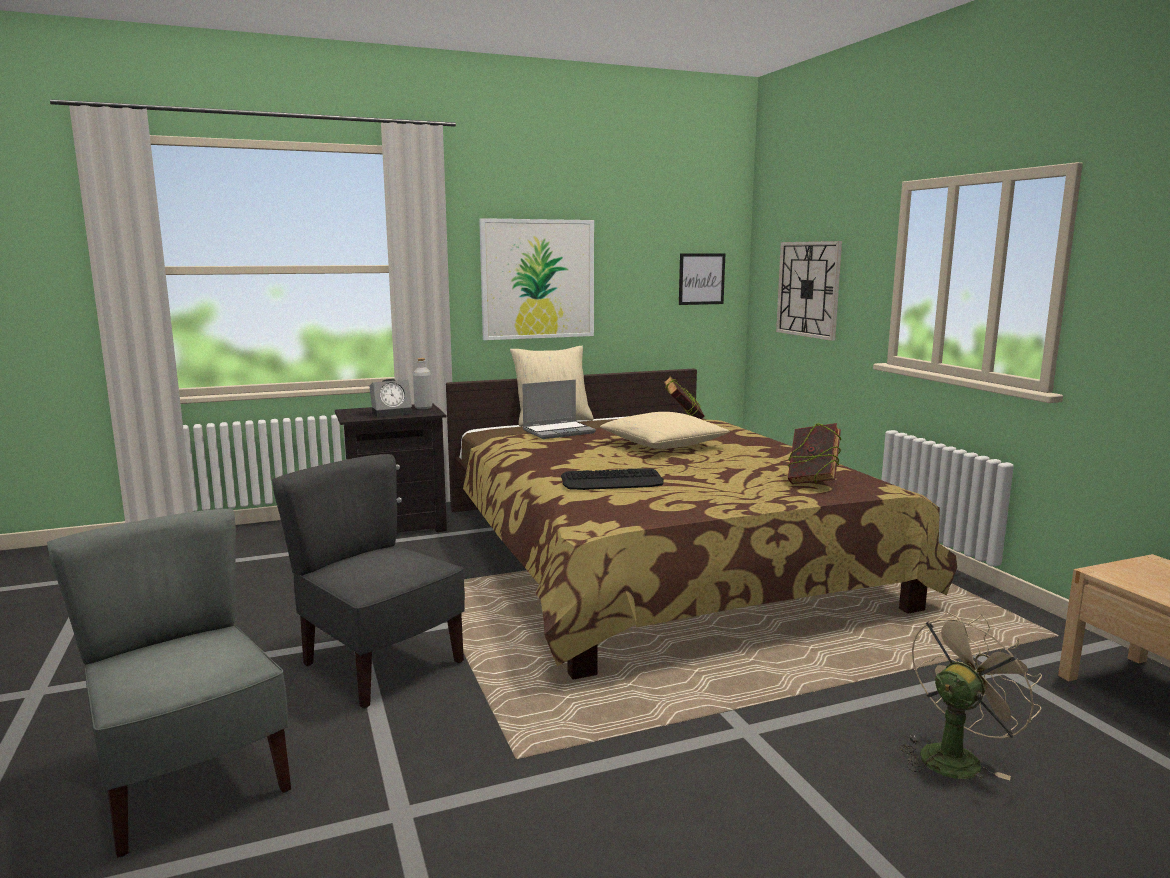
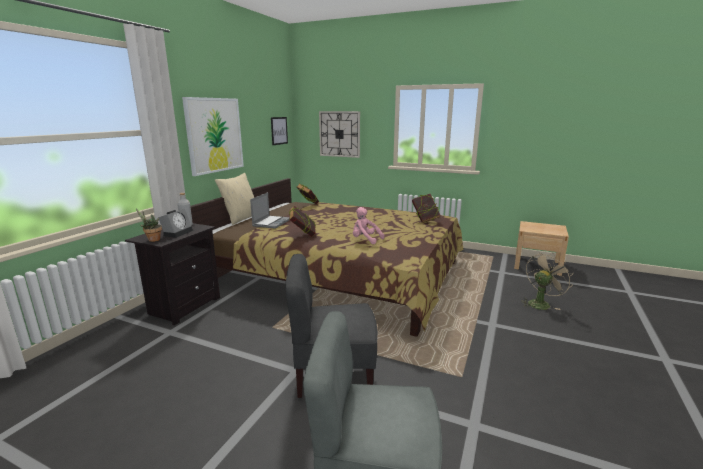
camera: 45 degrees left, 5 degrees up
(352, 414) = (152, 240): none -> potted plant
(552, 454) = (303, 235): none -> book
(612, 481) = (365, 240): keyboard -> pink plush toy
(663, 444) = (335, 218): beige pillow -> none
(955, 756) = (540, 303): beige fan -> beige fan turned 45 degrees clockwise

